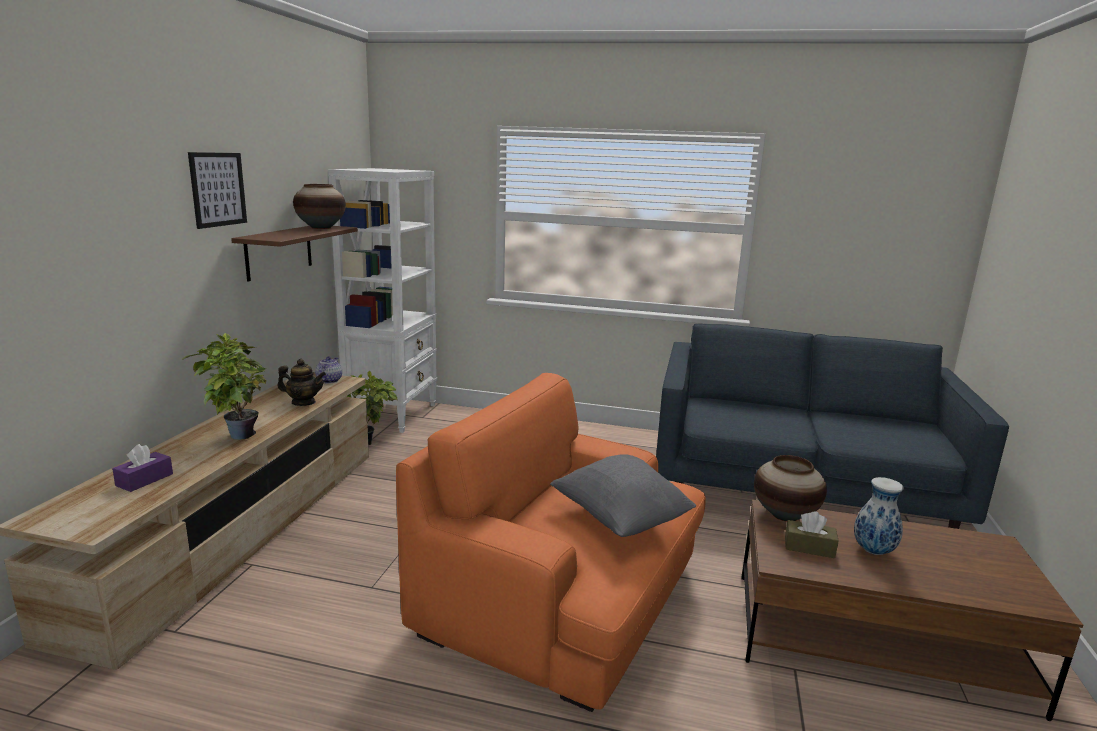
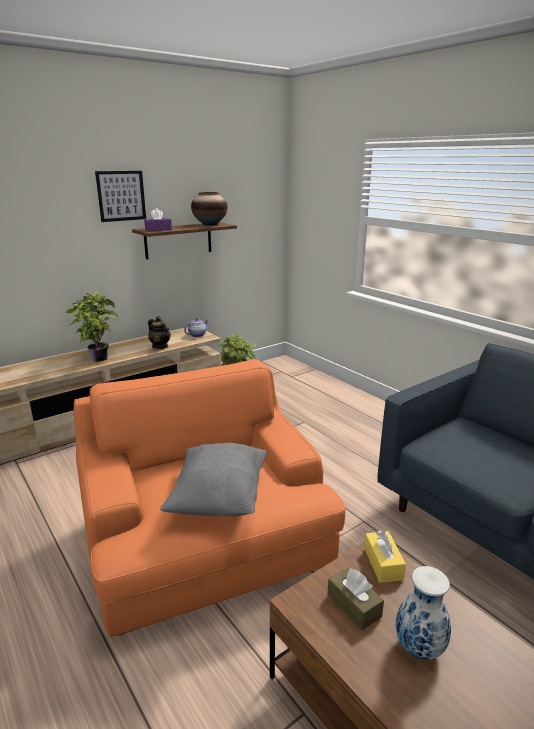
camera: 40 degrees right, 5 degrees up
(144, 480) = (24, 372): purple tissue box -> purple tissue box (158, 229)
(393, 414) = (275, 369): white bookcase -> none
(785, 515) = (383, 563): vase -> yellow tissue box

